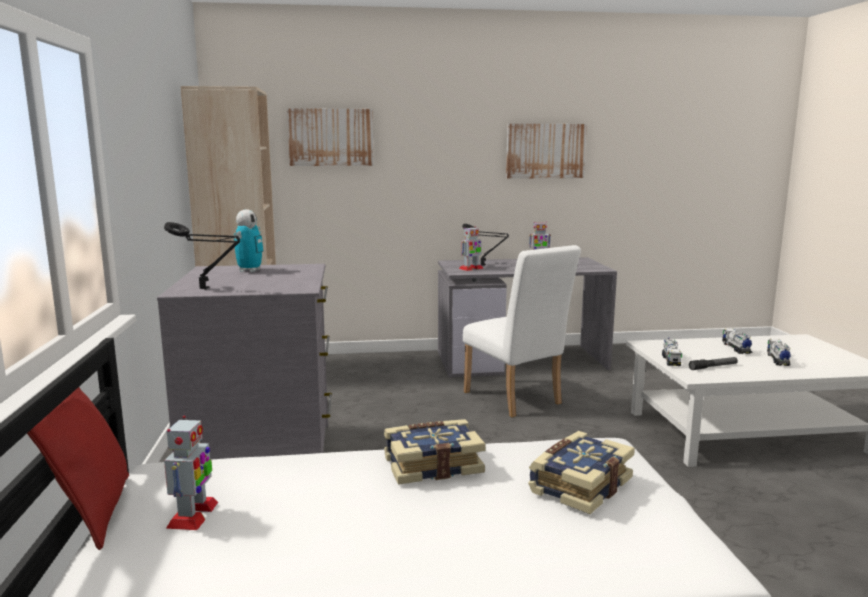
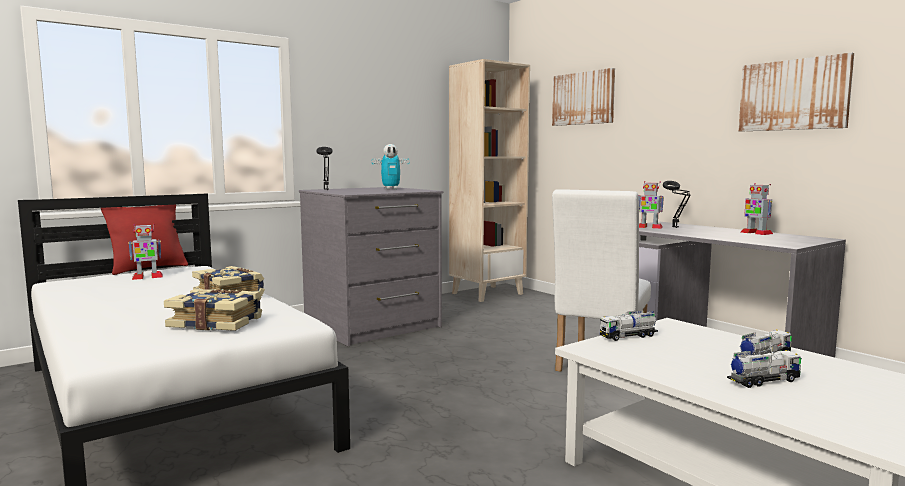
camera: 60 degrees right, 5 degrees down
(713, 367) = (645, 353): flashlight -> none

